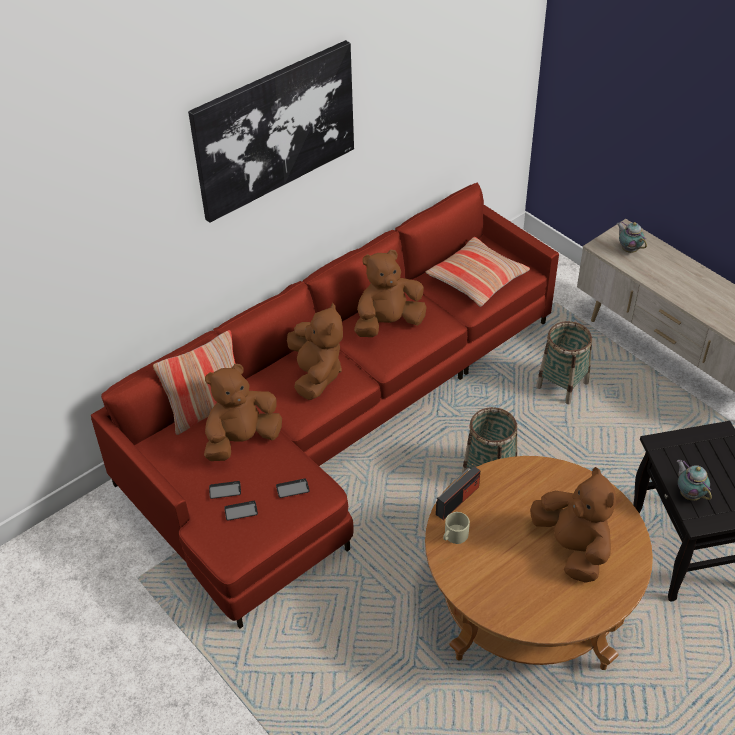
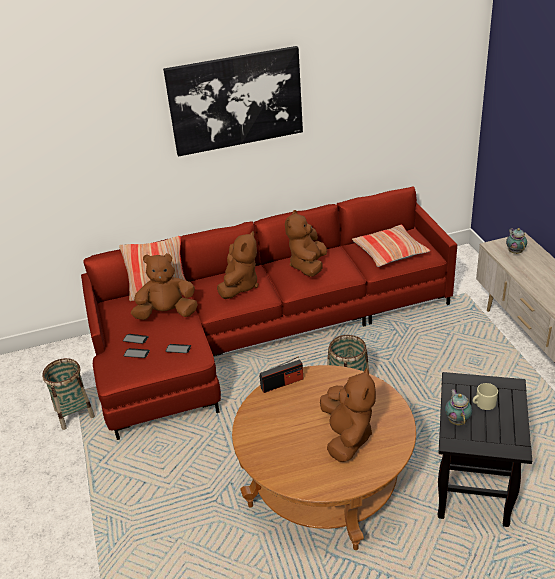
camera: 25 degrees right, 10 degrees down
(388, 323) = (308, 266): brown plush toy -> brown plush toy turned 75 degrees counterclockwise
(454, 536) = (264, 405): beige mug -> beige mug (483, 403)
(562, 385) = (439, 347): basket -> basket (74, 413)

